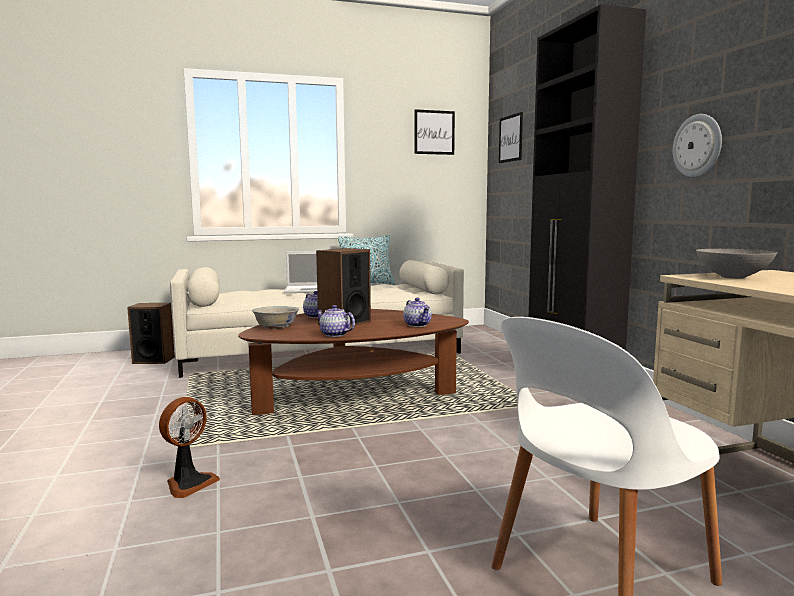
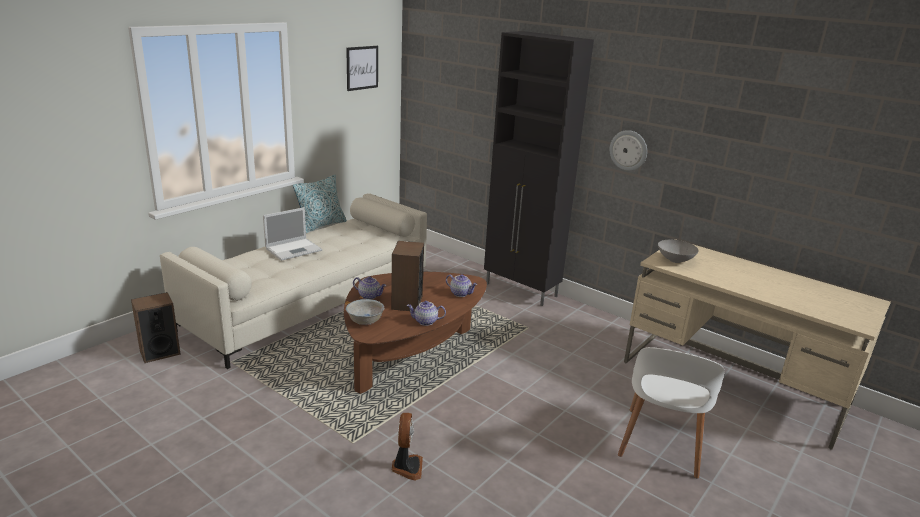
camera: 35 degrees left, 15 degrees up
(510, 138) = (436, 79): picture -> none

